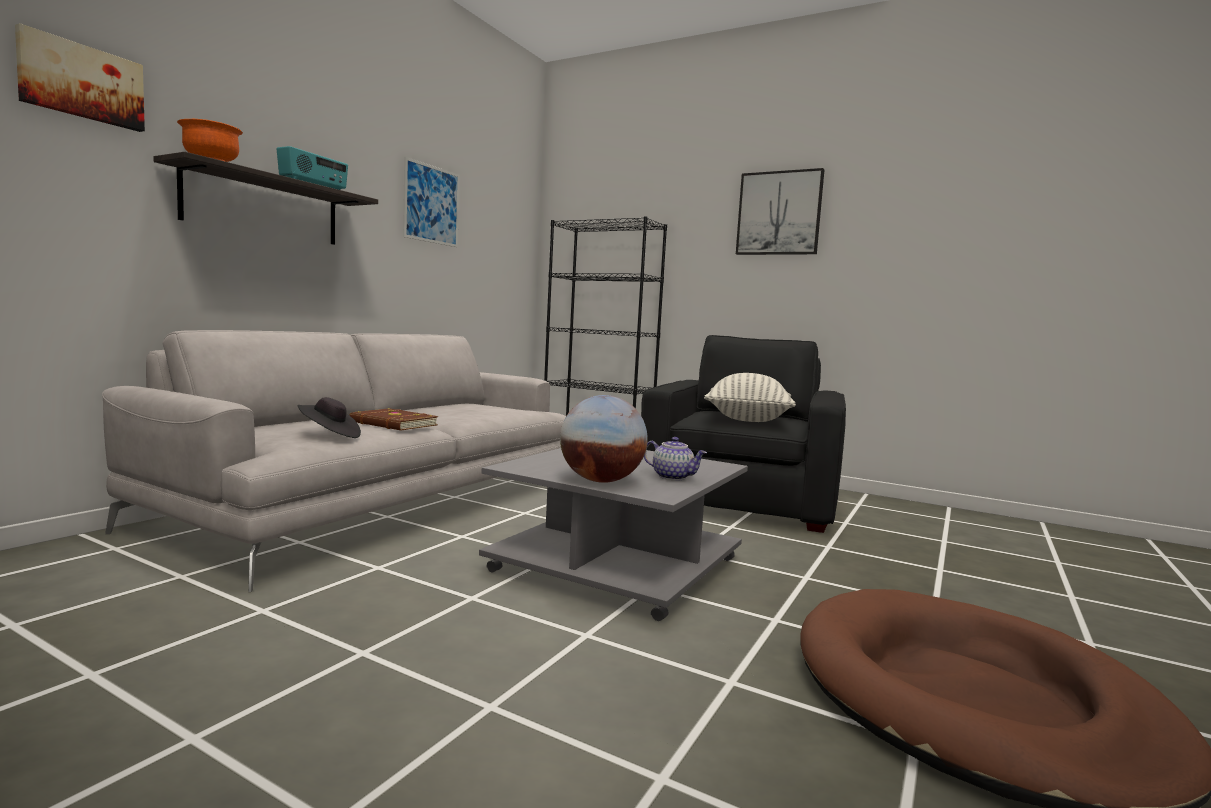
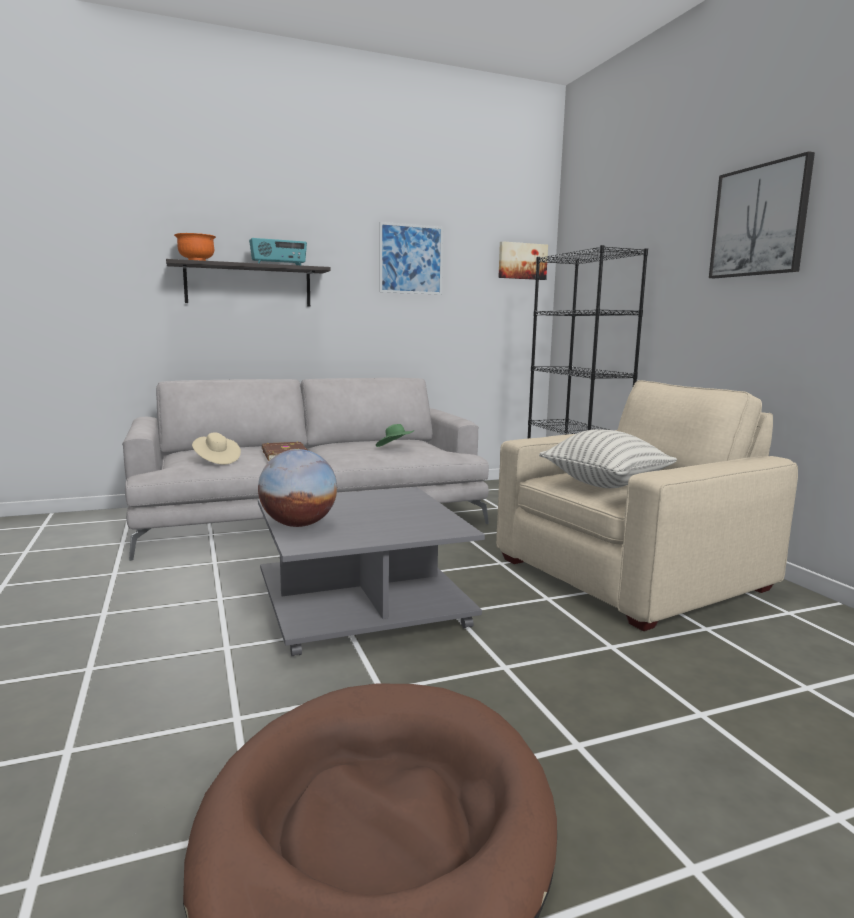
camera: 40 degrees right, 5 degrees up
(82, 82) = (121, 223): picture -> picture (522, 261)
(329, 435) = (216, 460): black hat -> beige hat
(486, 410) = (395, 448): none -> green hat
(673, 477) = (368, 532): teapot -> none
(741, 500) = (630, 574): black armchair -> beige armchair

